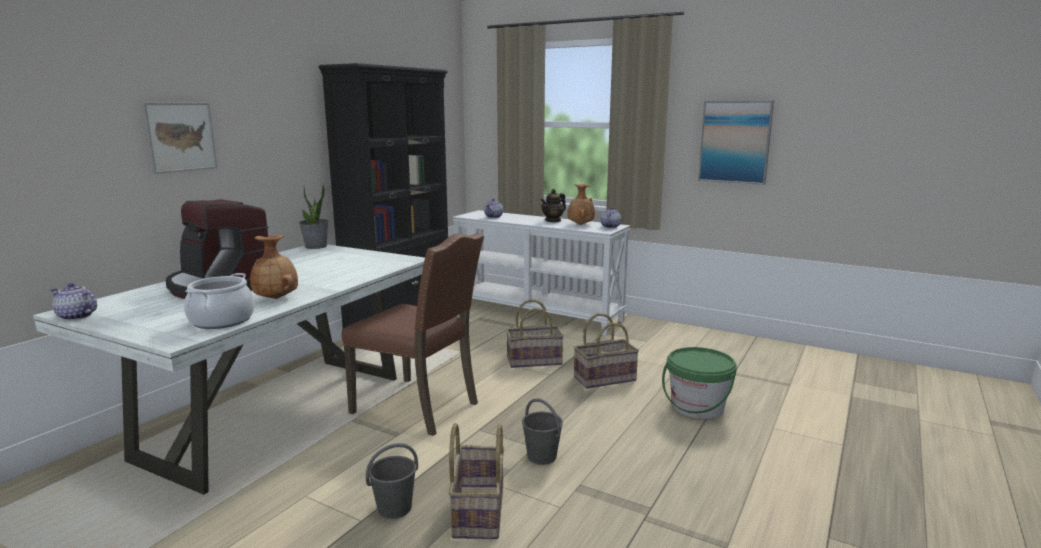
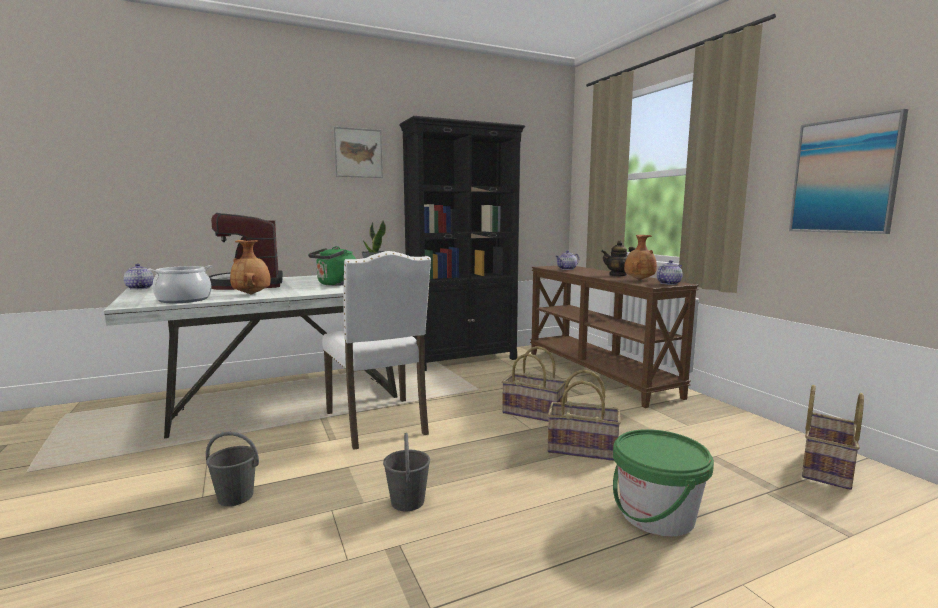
camera: 35 degrees right, 5 degrees down
(181, 137) = (266, 174): picture -> picture (358, 153)
(326, 269) = (335, 284): none -> green kettle
(419, 407) = (379, 424): brown chair -> white chair
(477, 511) = (280, 528): basket -> basket (825, 468)
(538, 313) = (599, 373): white console table -> brown console table

